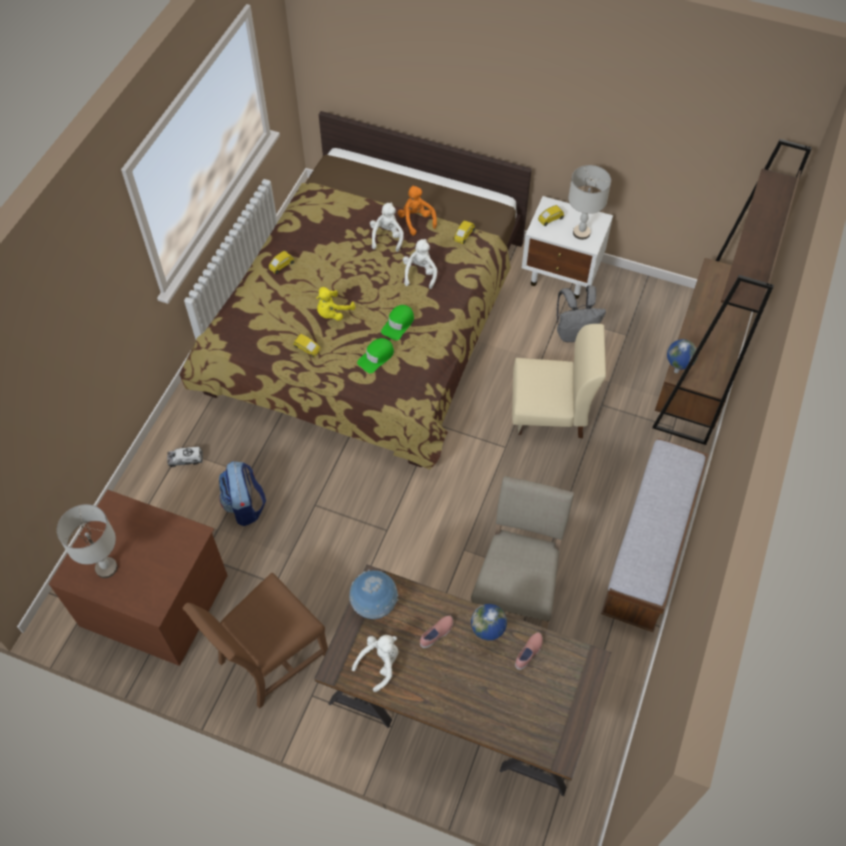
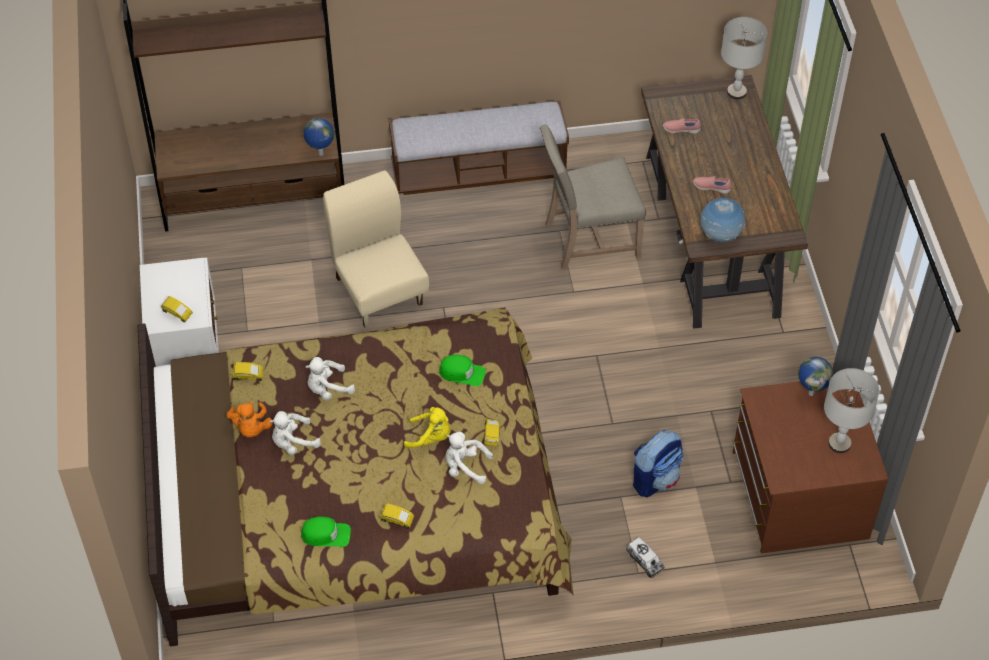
camera: 120 degrees left, 5 degrees down
(269, 659) = (778, 377): brown chair -> none
(380, 664) = (763, 210): white plush toy -> white plush toy (465, 467)
(398, 324) = (408, 375): green cap -> green cap (326, 534)
(416, 220) = (251, 428): orange plush toy -> orange plush toy turned 45 degrees counterclockwise
(487, 635) = (687, 158): globe -> globe (811, 393)
(574, 333) = (265, 309): grey backpack -> none
(581, 233) = (182, 280): grey table lamp -> grey table lamp (736, 92)

